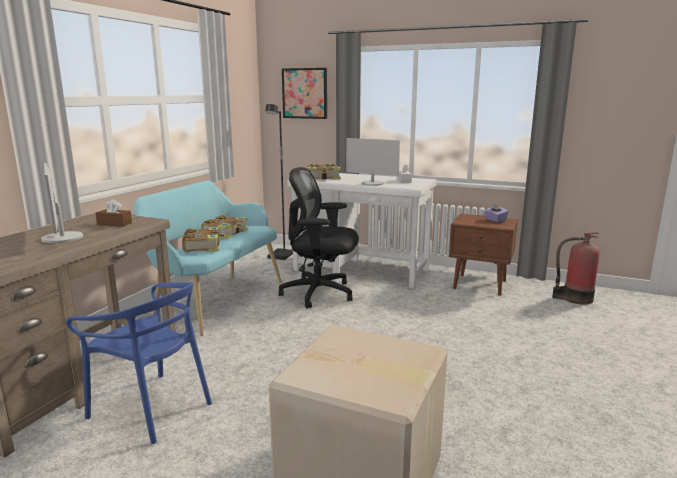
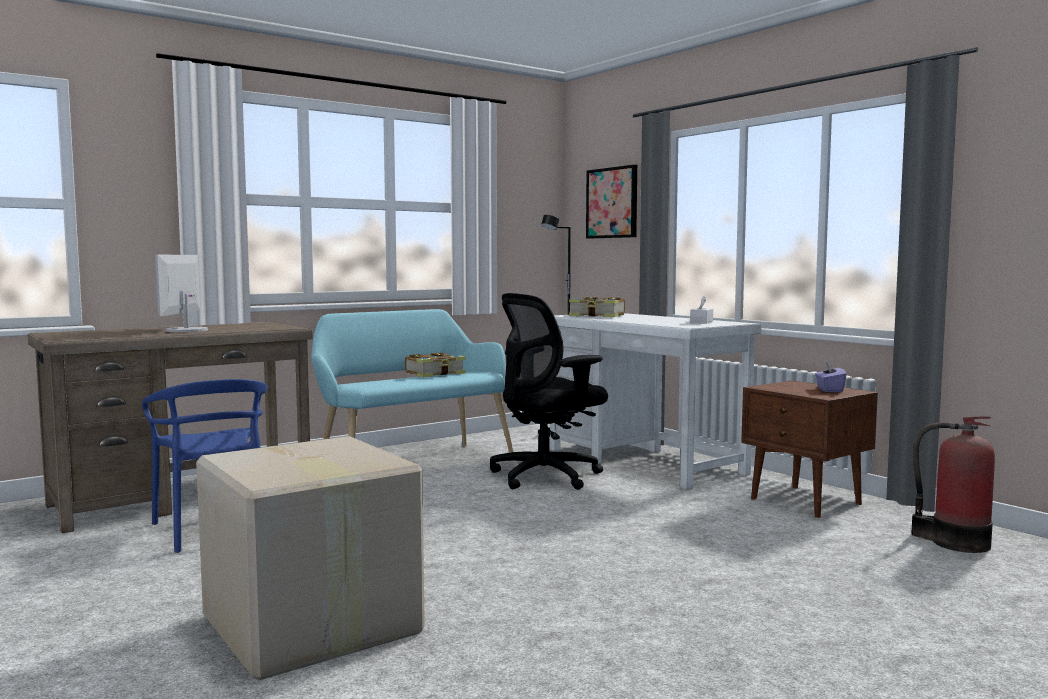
camera: 30 degrees right, 10 degrees down
(114, 224) = (255, 327): brown tissue box -> none
(203, 246) = (385, 380): book -> none
(323, 293) = (550, 474): black office chair -> black office chair turned 75 degrees counterclockwise
(372, 183) = (645, 322): monitor -> none

